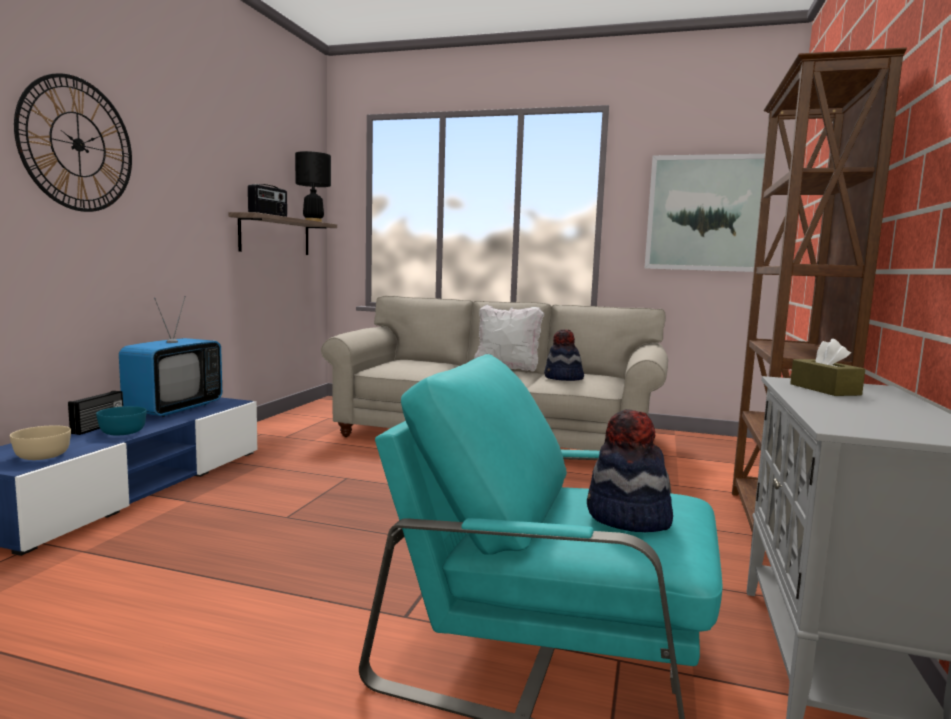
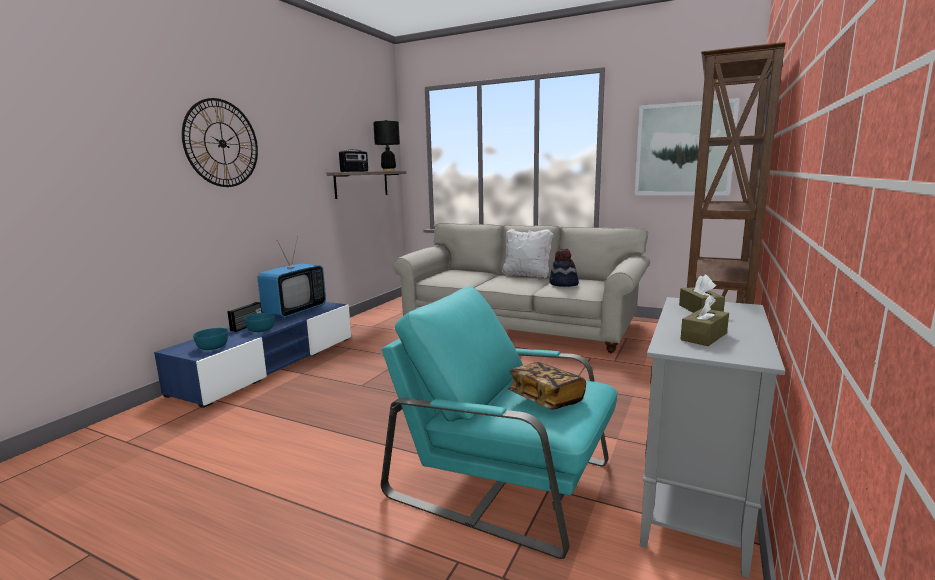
camera: 10 degrees right, 5 degrees up
(42, 455) = (212, 347): beige bowl -> turquoise bowl
(627, 518) = (546, 399): hat -> book
(870, 416) = (704, 336): none -> brown tissue box

